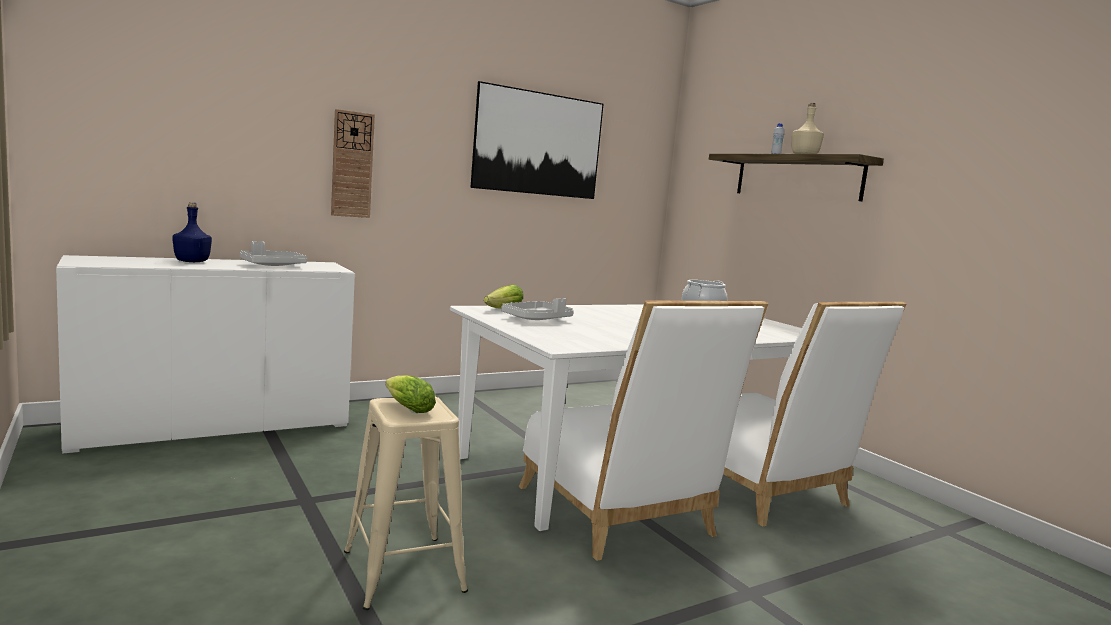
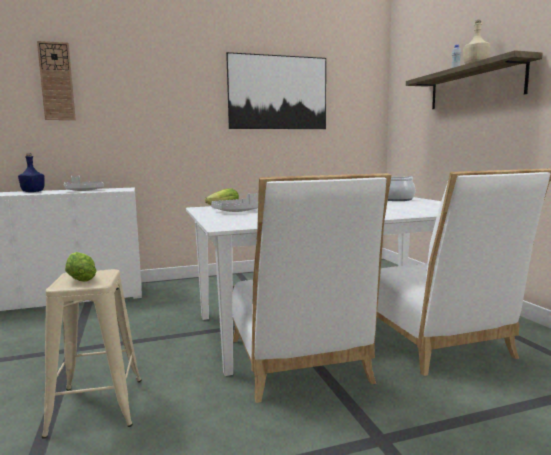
camera: 15 degrees right, 0 degrees up
(352, 164) = (141, 120): wall clock -> wall clock (57, 81)

